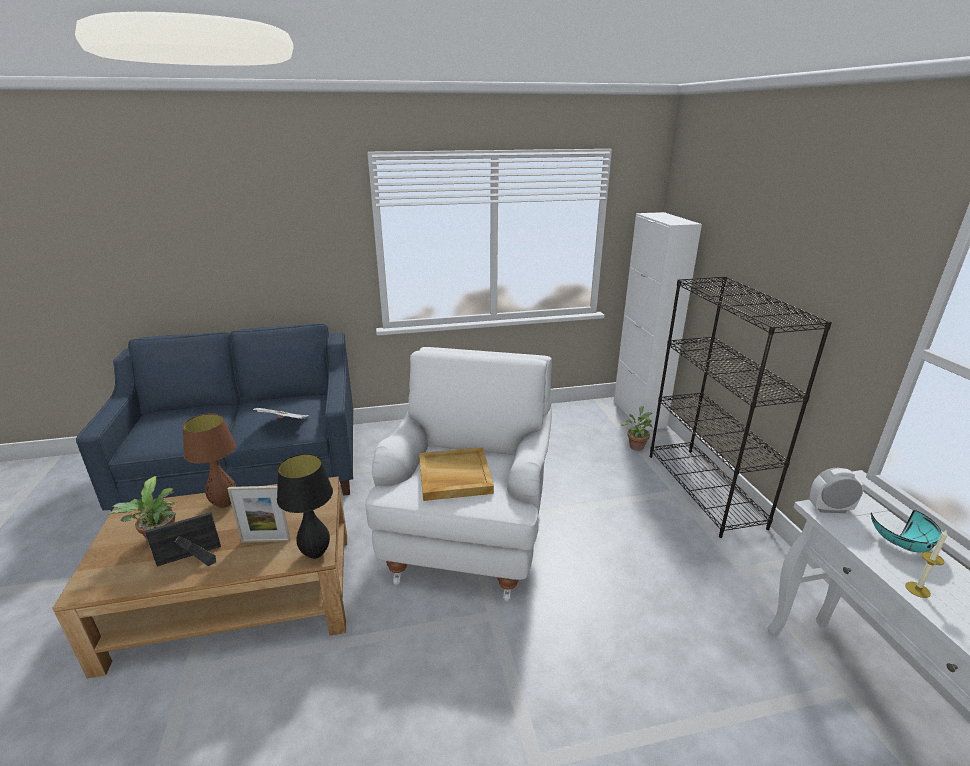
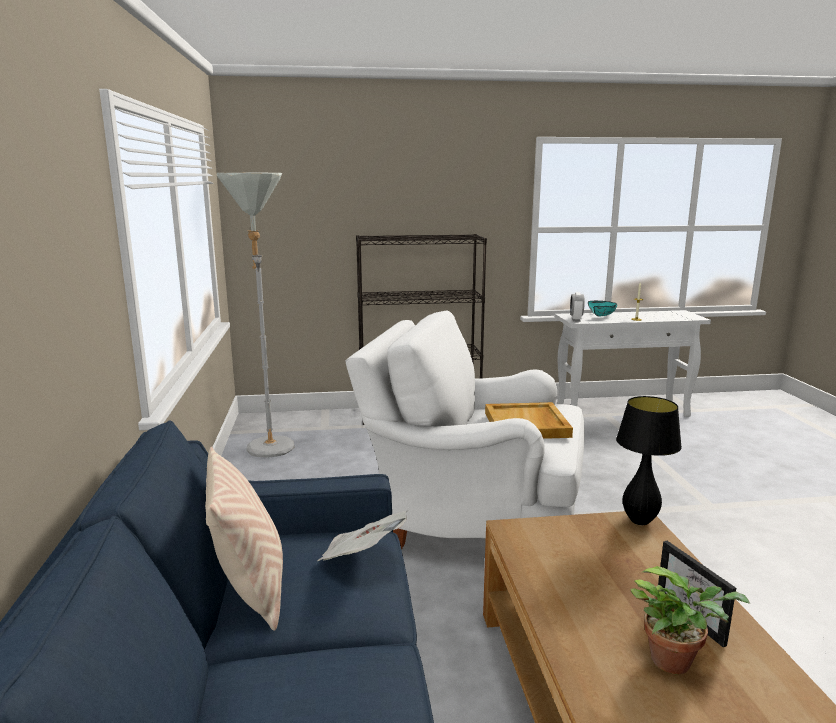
camera: 85 degrees left, 10 degrees down
(224, 504) = (567, 611): brown table lamp -> none
(266, 540) = (633, 558): picture frame -> none
(273, 402) = (250, 589): none -> beige pillow
(582, 417) = (269, 444): none -> grey floor lamp
(635, 445) = (342, 427): potted plant -> none
(639, 413) = (281, 417): white cabinet -> none

